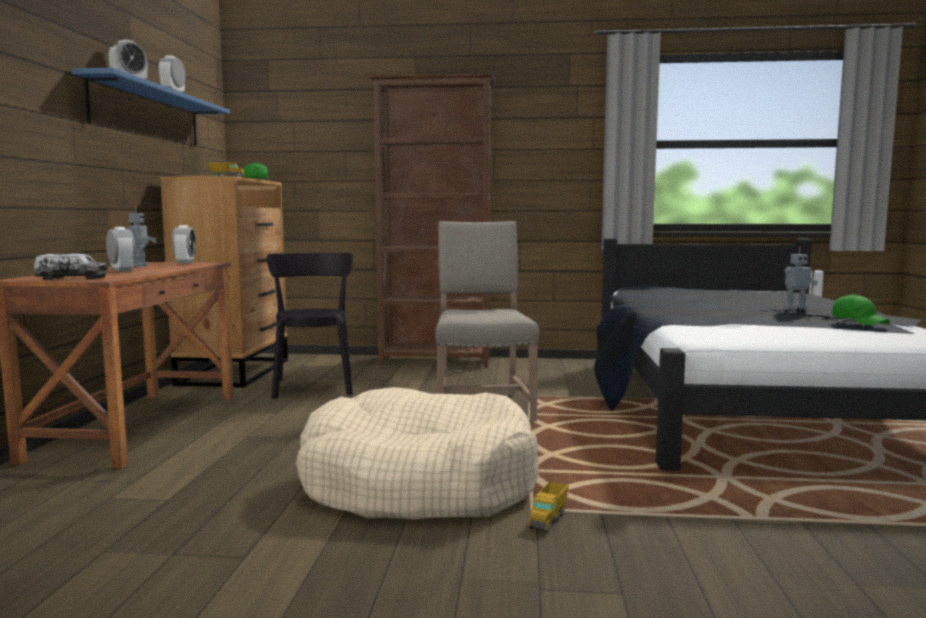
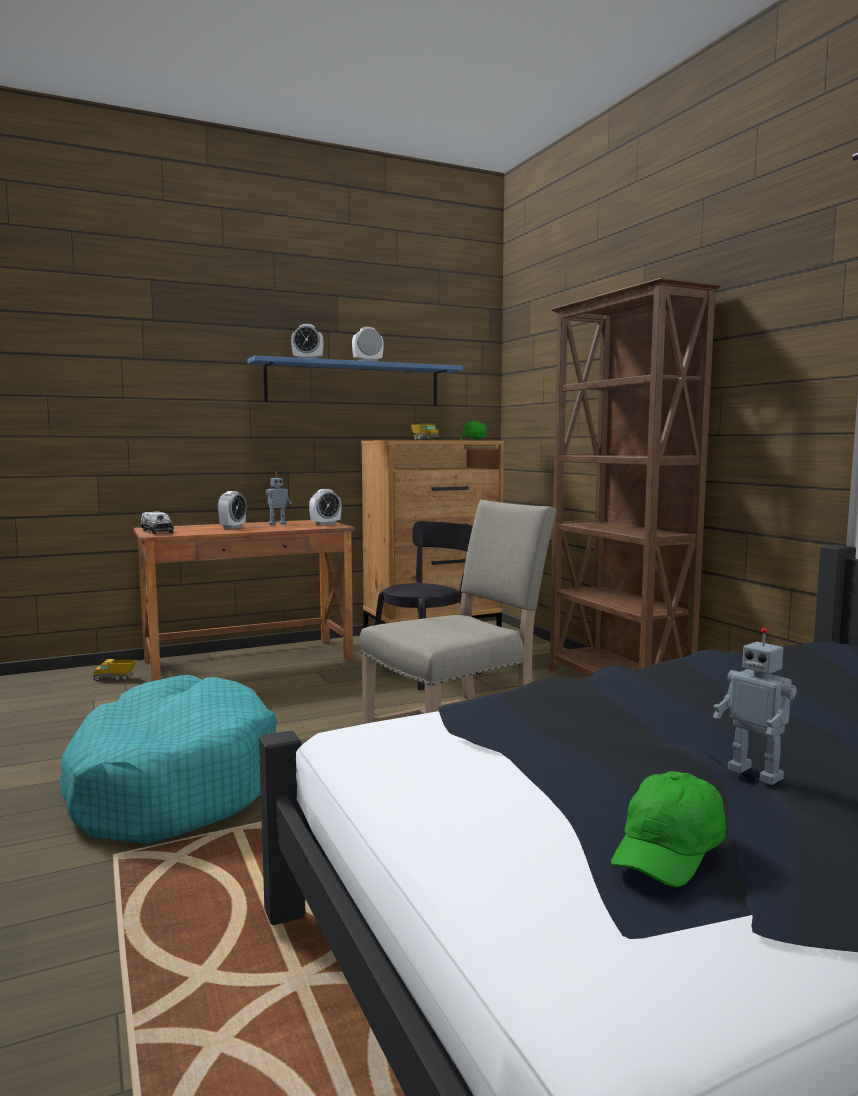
camera: 60 degrees right, 0 degrees up
(418, 483) = (171, 784): beige dog bed -> turquoise dog bed
(548, 520) = (89, 871): toy truck -> toy truck (115, 679)

